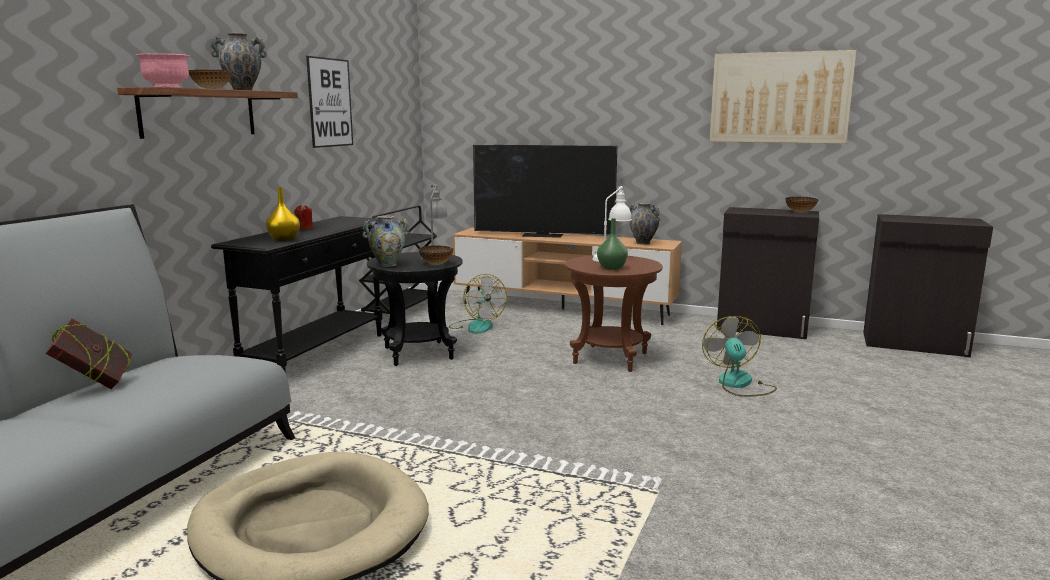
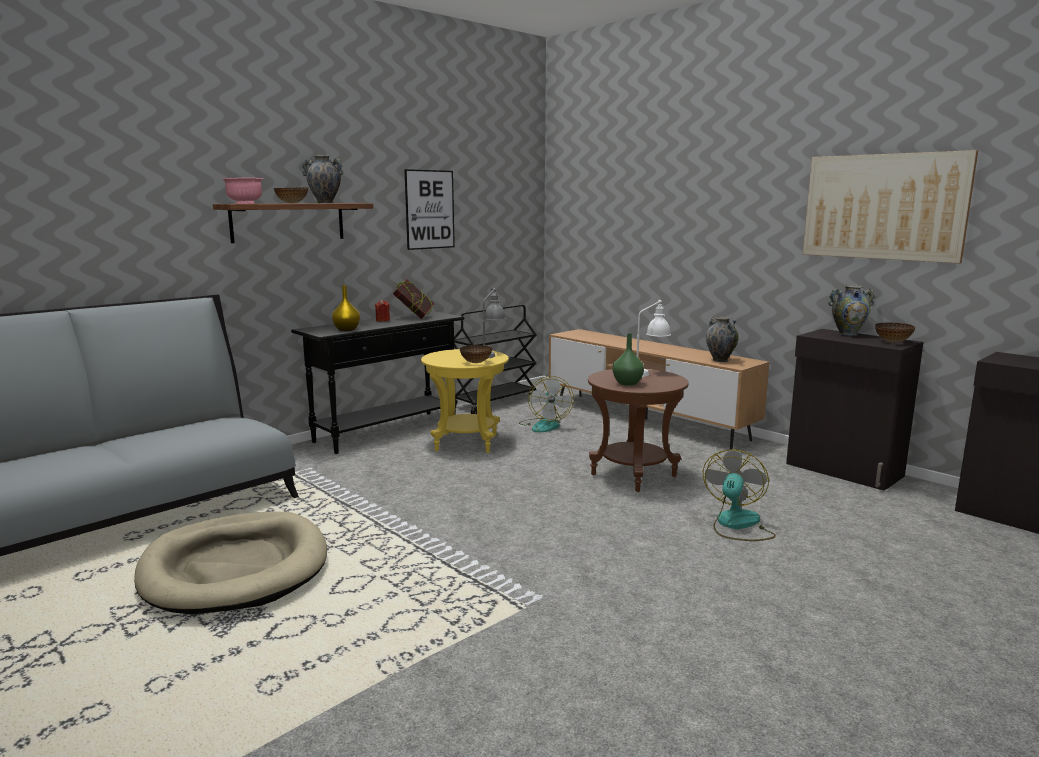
camera: 25 degrees right, 0 degrees up
(96, 385) = (149, 430): book -> book (414, 317)
(387, 265) = (436, 359): vase -> vase (848, 334)
(418, 353) = (466, 443): black side table -> yellow side table
(543, 235) = (632, 342): television -> none

